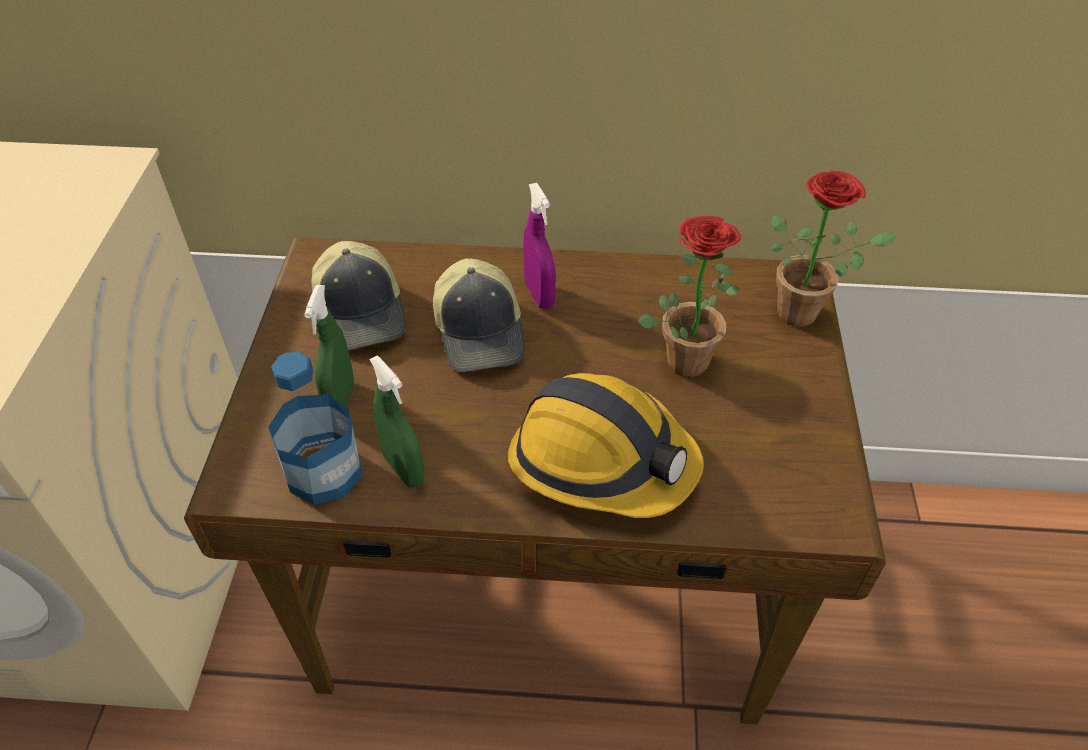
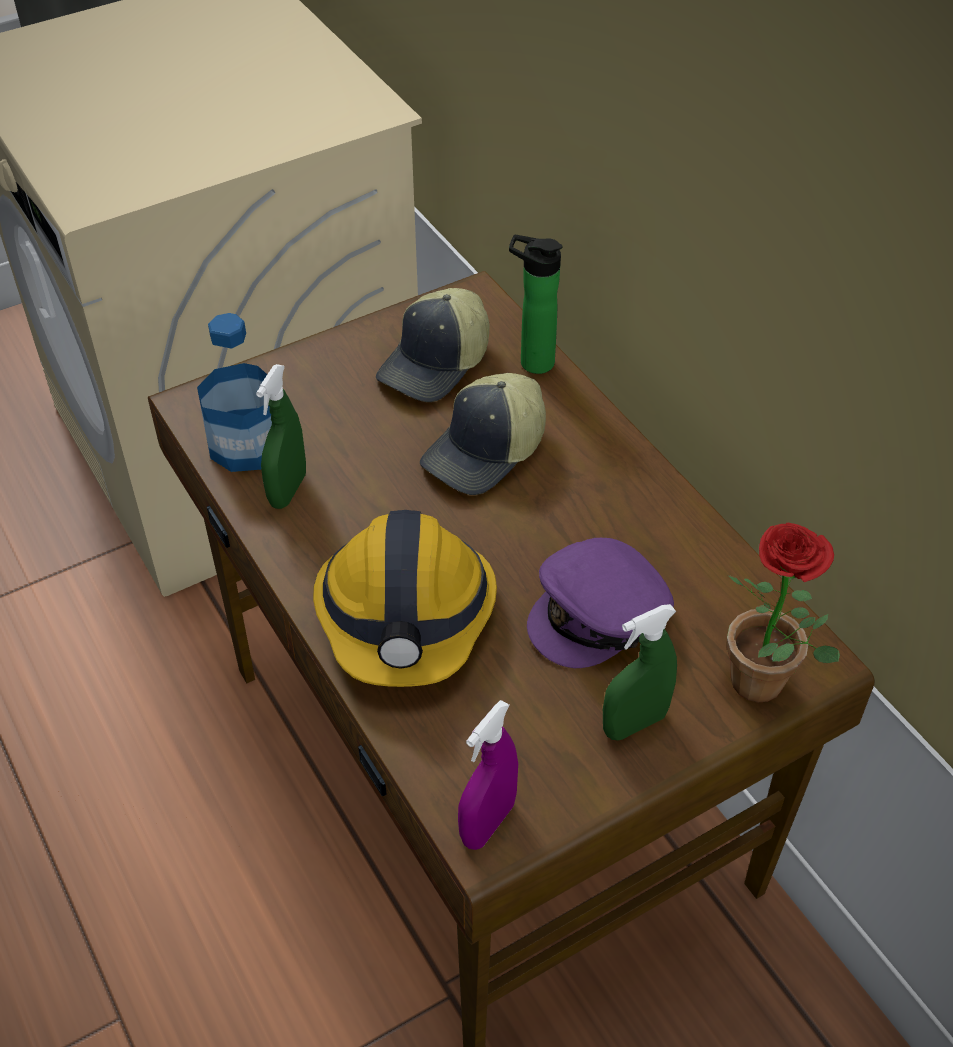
camera: 55 degrees right, 0 degrees up
(340, 400) = (327, 410): green spray bottle -> green spray bottle (634, 723)
(417, 263) = (531, 362): none -> bottle
(539, 295) = (574, 465): purple spray bottle -> purple spray bottle (488, 823)
(685, 354) = (600, 614): potted plant -> purple cap

